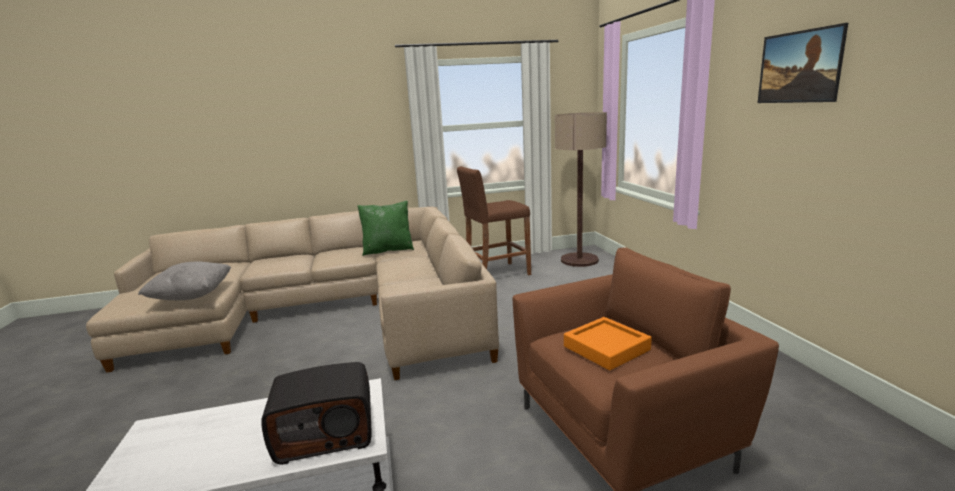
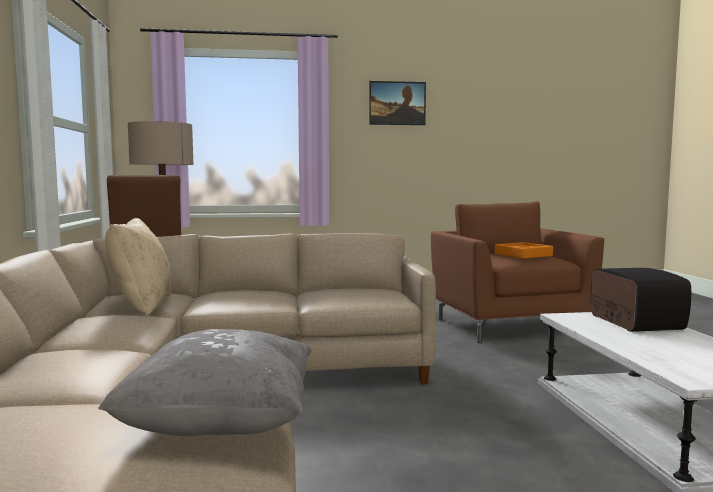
camera: 85 degrees left, 10 degrees down
(388, 250) = (142, 305): green pillow -> beige pillow

